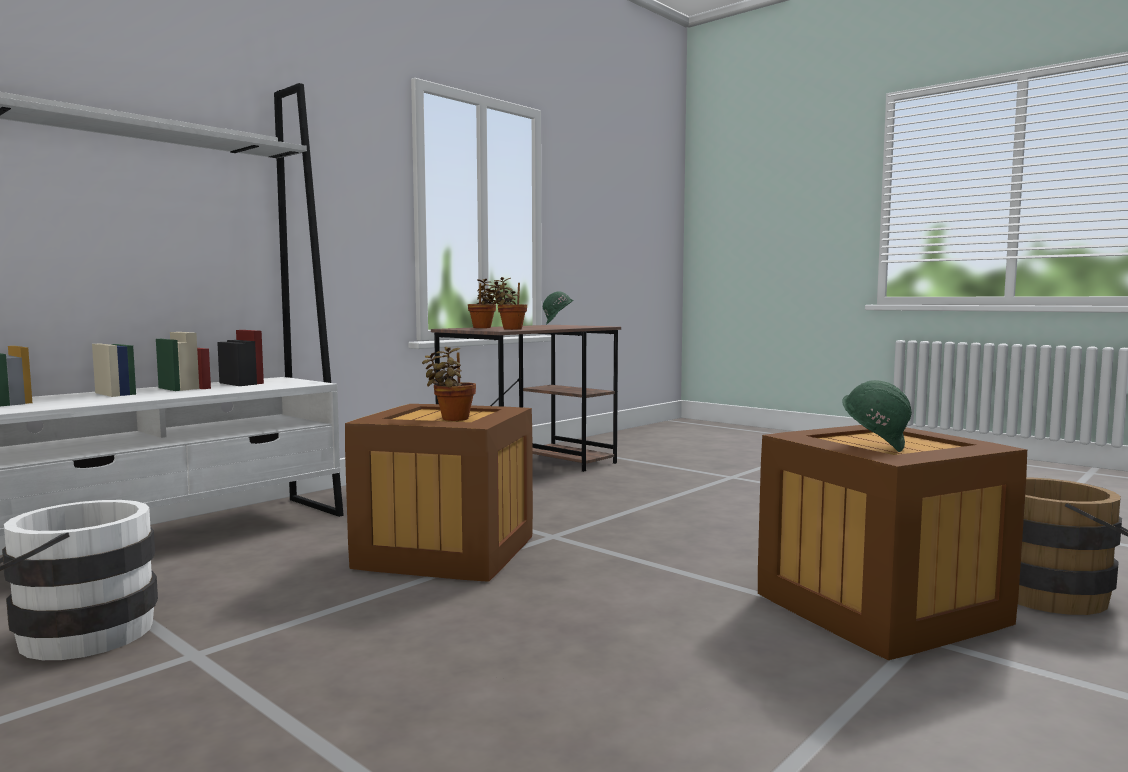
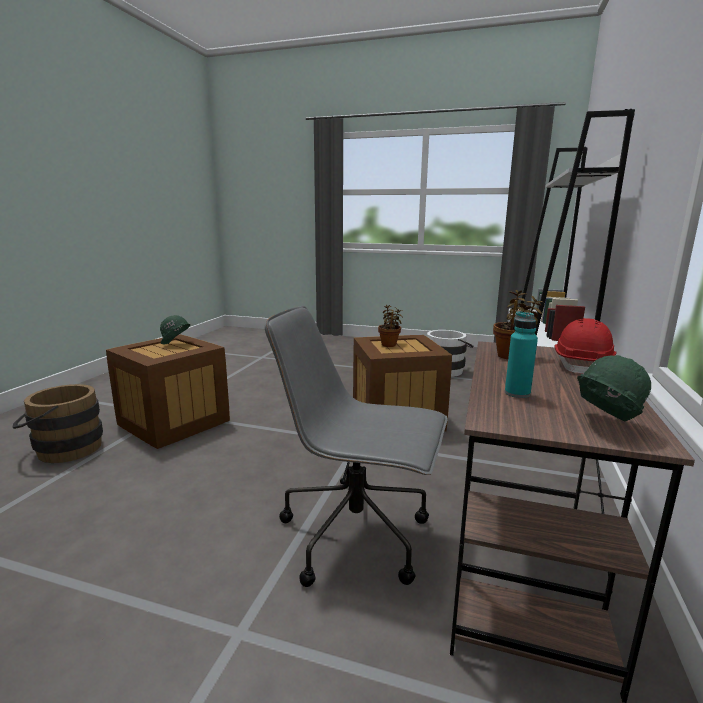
camera: 155 degrees right, 10 degrees up
(484, 327) = (582, 365): potted plant -> red hard hat
(566, 327) = (517, 393): none -> turquoise bottle
(630, 489) = (358, 536): none -> grey office chair

